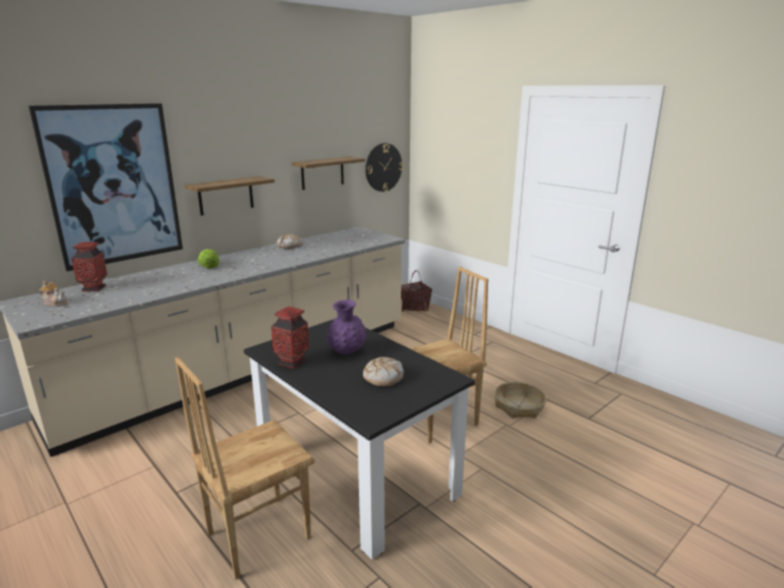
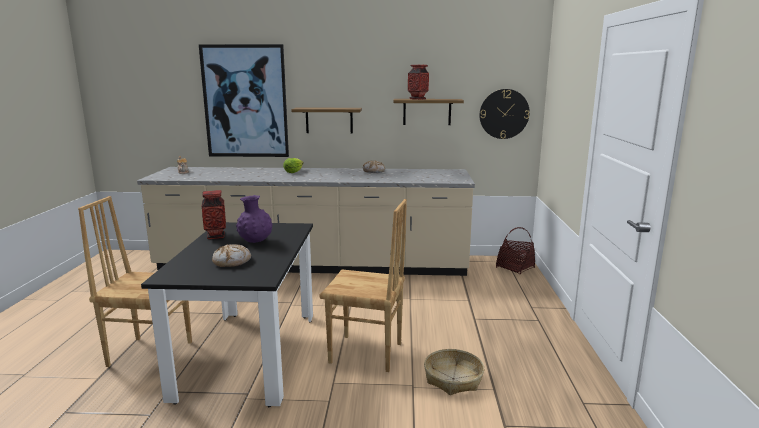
camera: 45 degrees right, 5 degrees down
(94, 288) = (214, 170): vase -> vase (417, 99)

